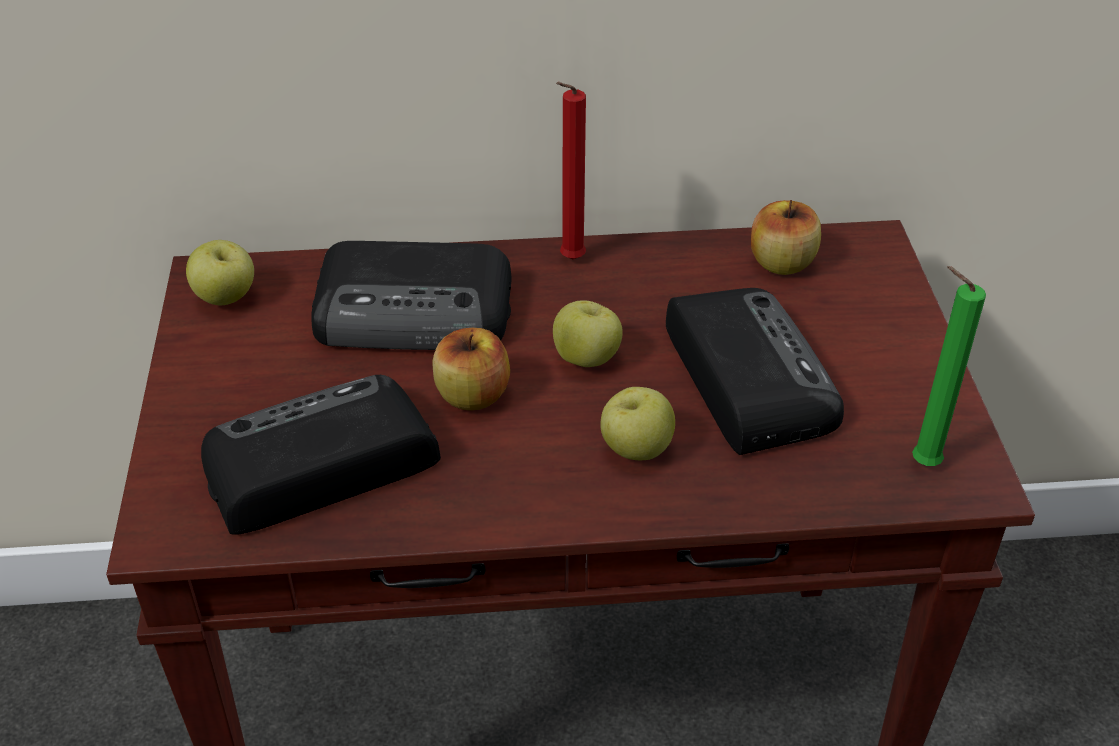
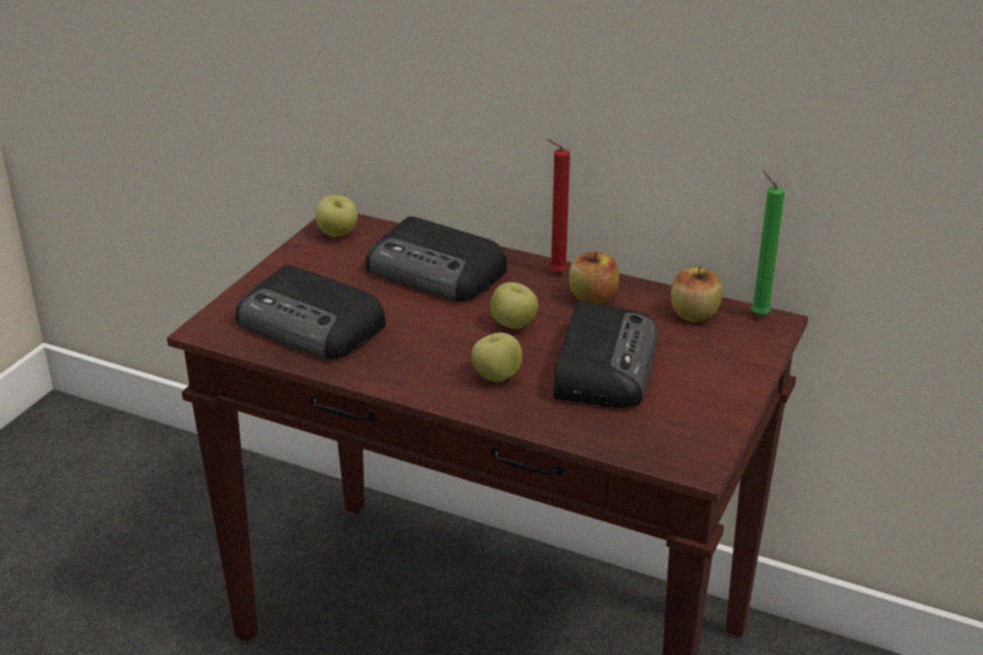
camera: 30 degrees right, 10 degrees down
(316, 465) = (312, 325): radio -> radio turned 150 degrees counterclockwise
(472, 395) = (428, 321): apple -> apple (593, 298)
(920, 463) = (669, 442): green candle -> green candle (757, 314)

